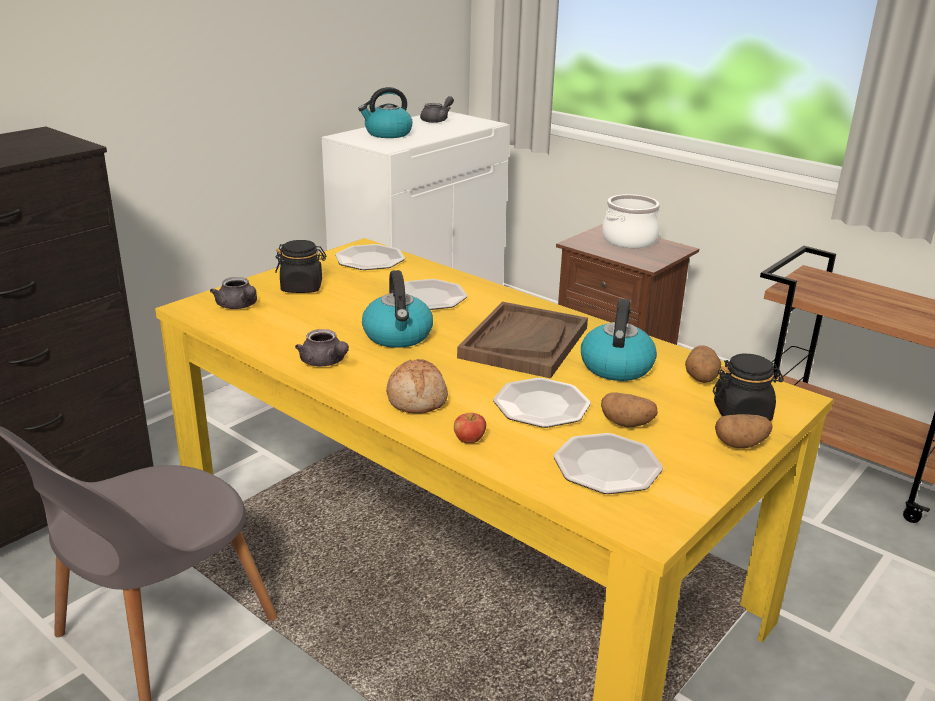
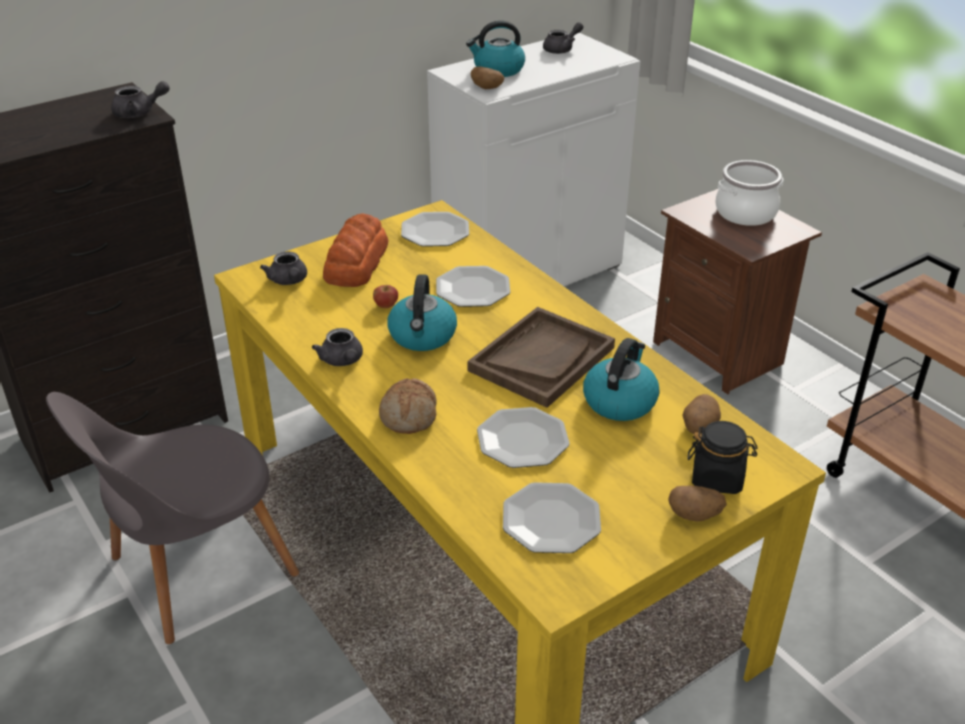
camera: 15 degrees right, 10 degrees up
(65, 144) = (139, 113): none -> grey teapot
(302, 287) = (355, 262): black jar -> bread
(469, 440) = (437, 471): apple -> apple (386, 305)
(627, 424) = (595, 473): potato -> potato (487, 88)

